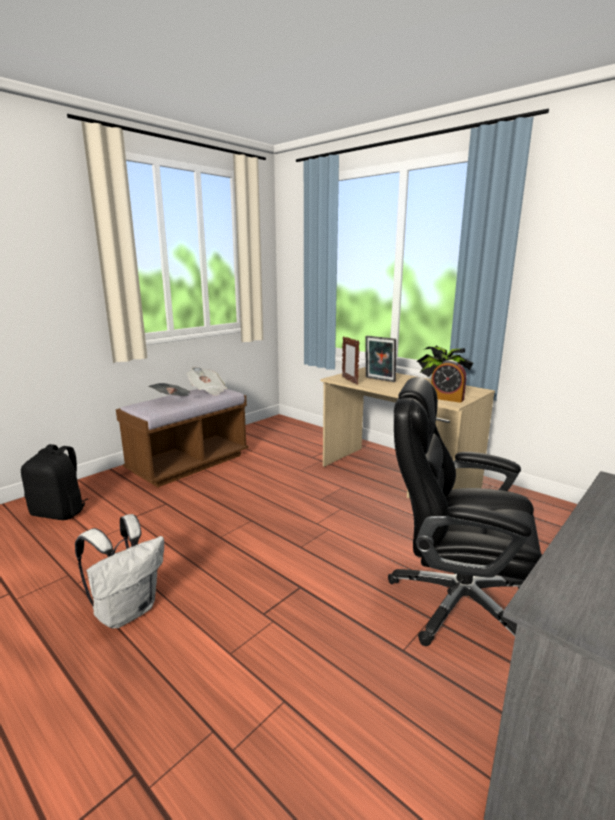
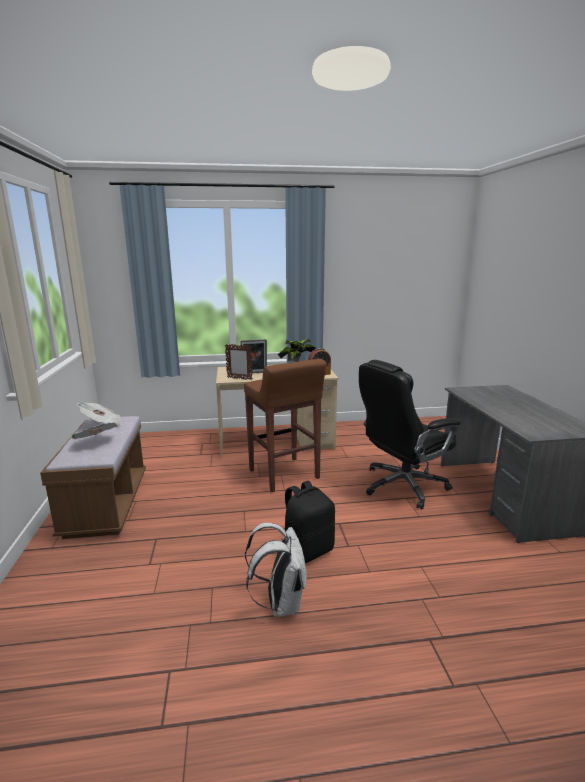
camera: 50 degrees left, 0 degrees up
(60, 512) = (62, 606): black backpack -> black backpack (307, 550)
(344, 510) = (284, 475): none -> brown stool

